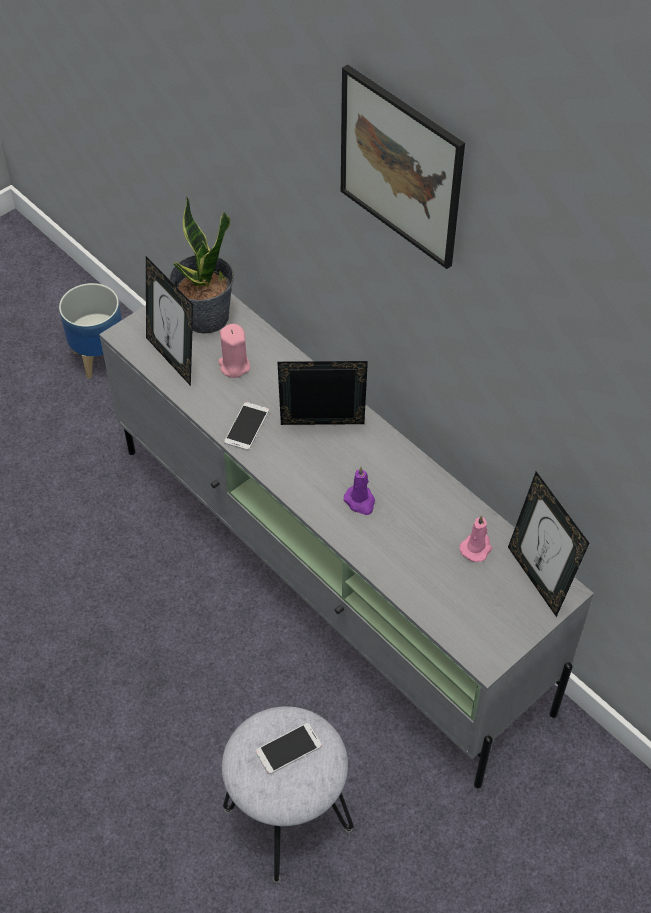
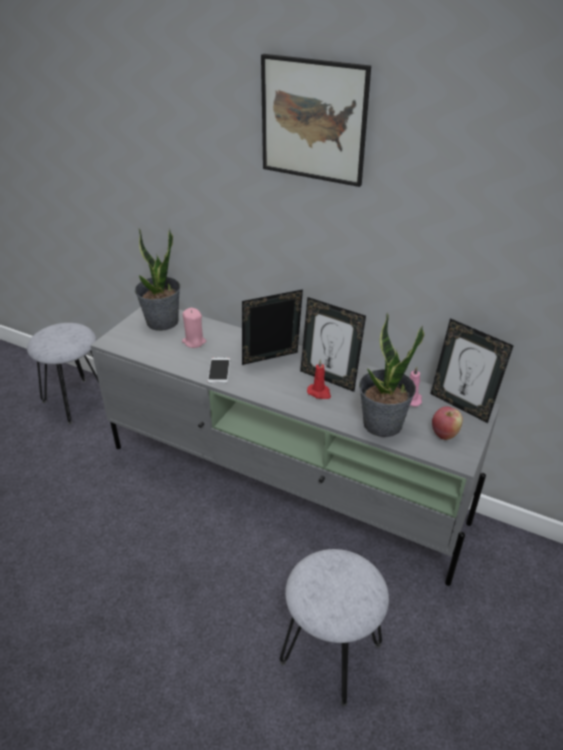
camera: 20 degrees left, 15 degrees down
(99, 358) = (76, 401): planter -> grey stool
(173, 358) = (149, 346): picture frame -> picture frame (329, 378)
(288, 748) = (337, 578): phone -> none
(360, 501) = (319, 393): purple candle -> red candle
(416, 576) = (382, 424): none -> potted plant
(487, 615) = (444, 434): none -> apple

